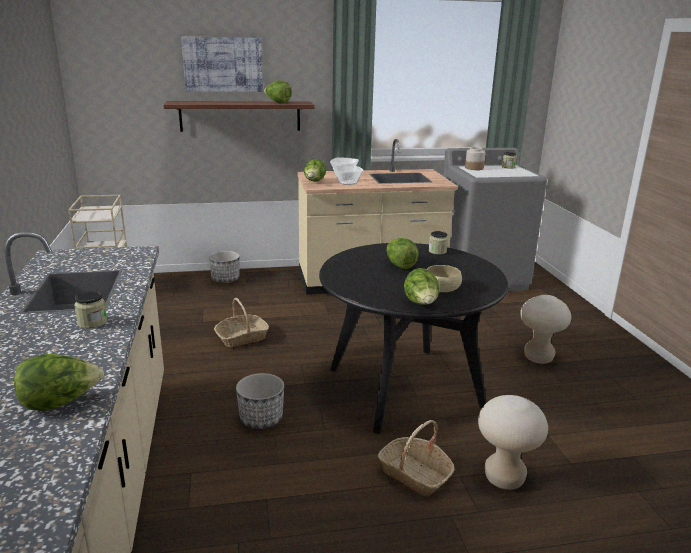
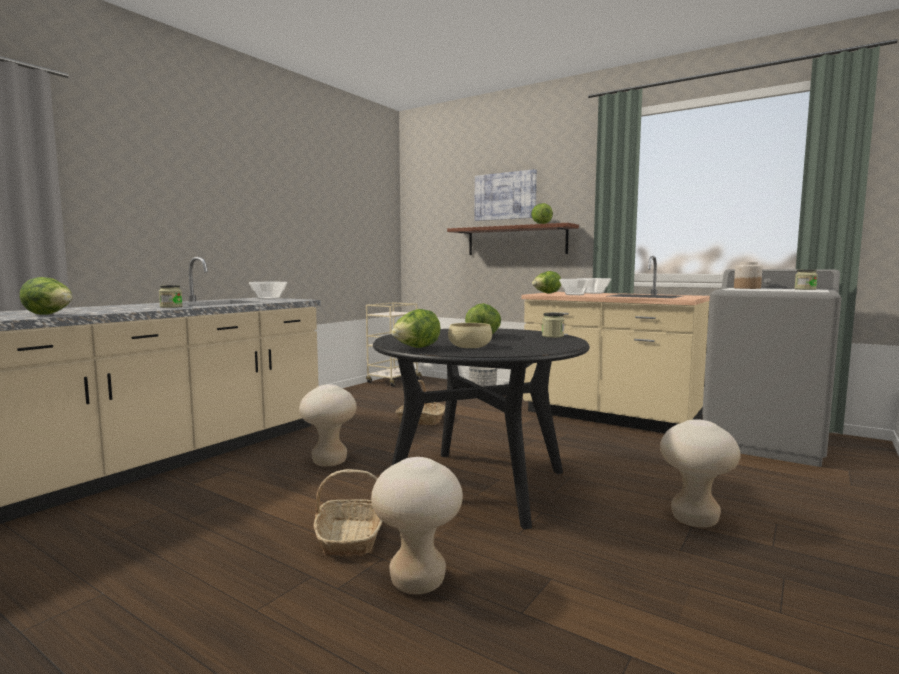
camera: 45 degrees right, 15 degrees down
(77, 255) = (268, 298): none -> bowl
(261, 419) = (329, 462): planter -> beige stool

